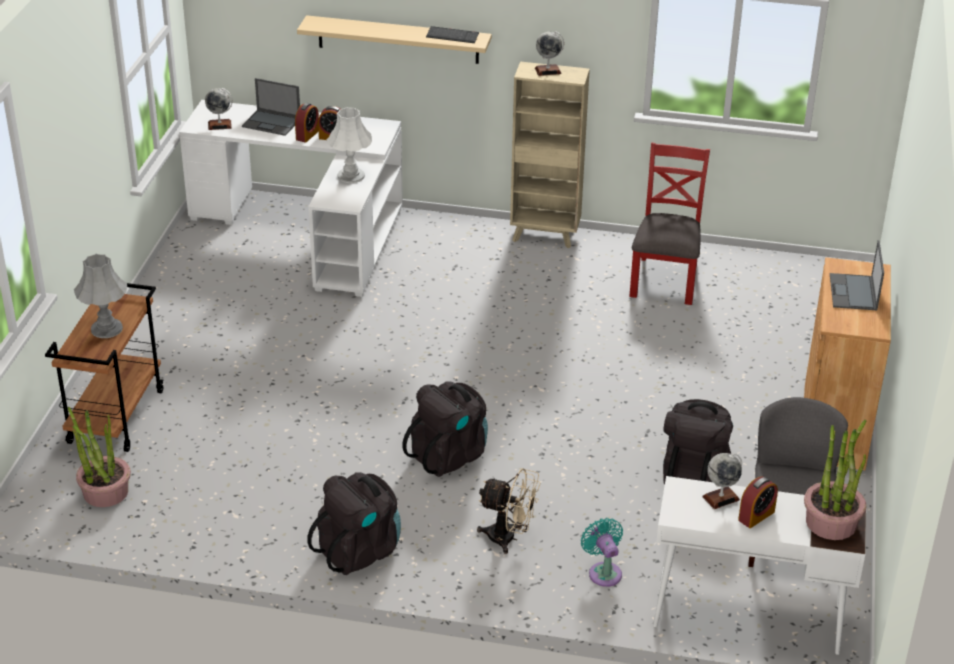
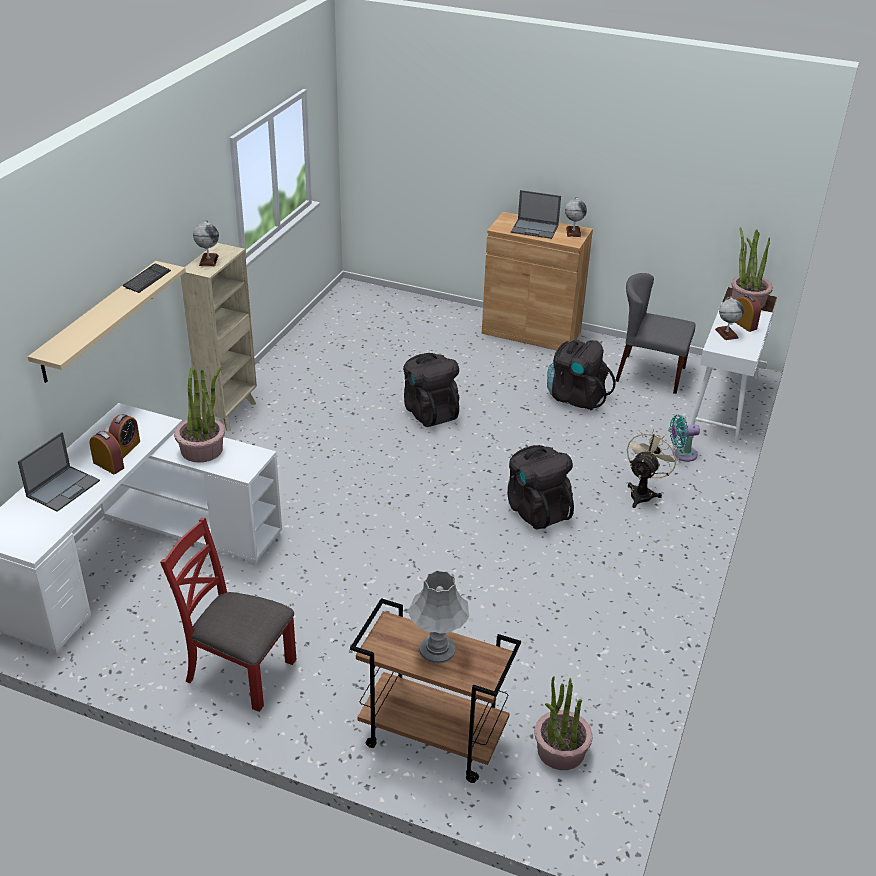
camera: 80 degrees left, 0 degrees up
(220, 125) = (41, 528): globe -> globe (573, 232)
(351, 176) = (202, 449): white table lamp -> potted plant
(359, 550) = (655, 575): black backpack -> black backpack (429, 412)
(665, 280) = (327, 365): red chair -> red chair (239, 671)

